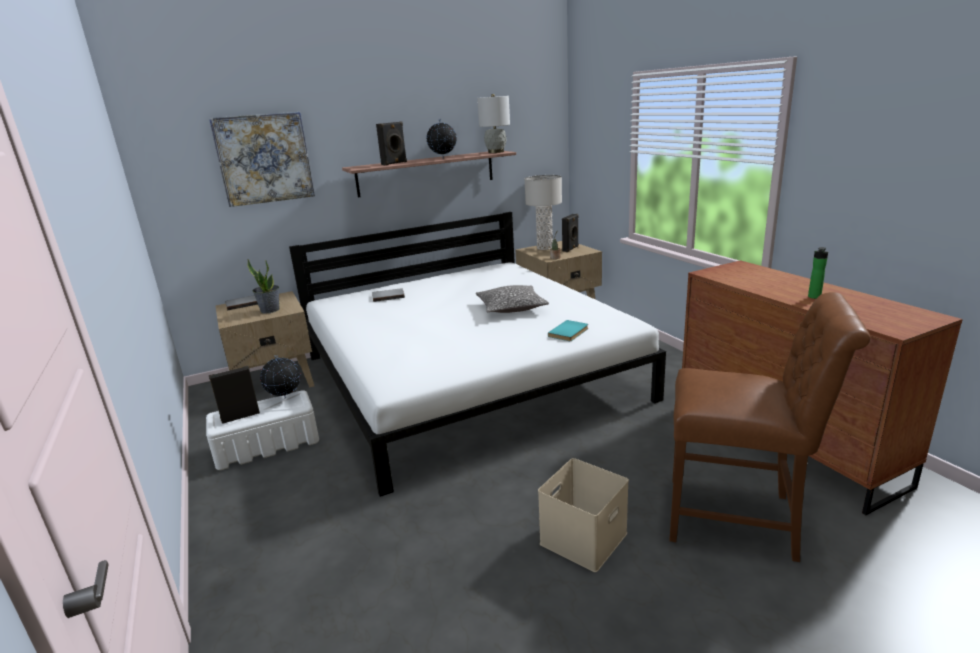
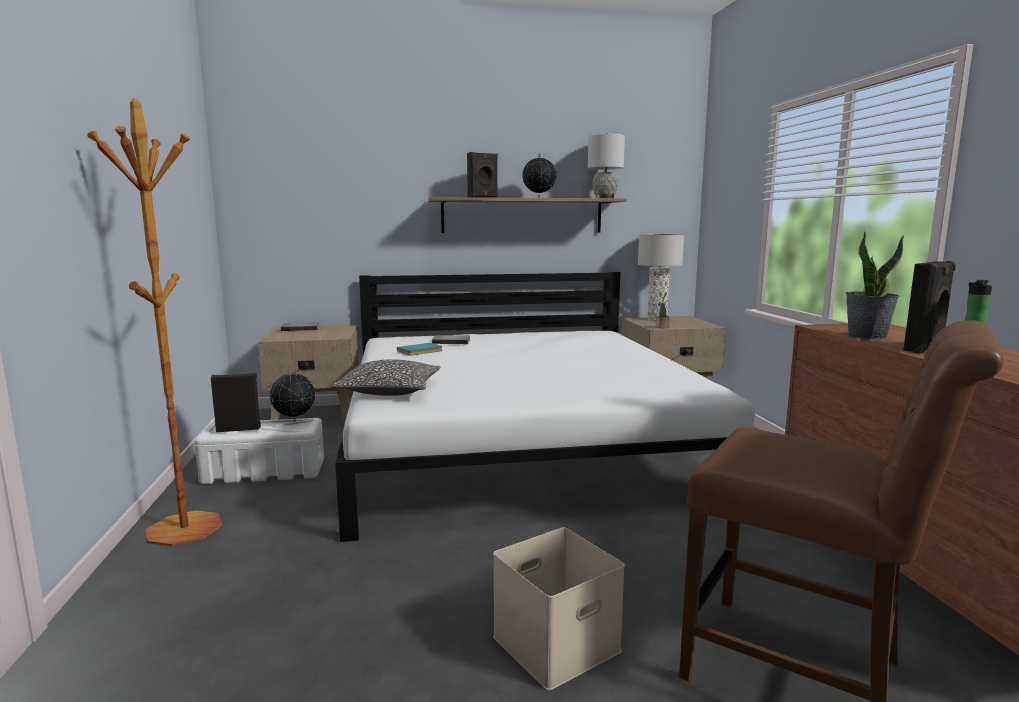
camera: 15 degrees right, 10 degrees down
(237, 515) = (184, 528): none -> orange clothes rack
(264, 158) = (347, 180): picture -> none
(270, 310) = (319, 335): potted plant -> potted plant (866, 336)
(511, 308) = (578, 364): pillow -> pillow (389, 390)
(569, 332) = (631, 391): turquoise book -> turquoise book (420, 351)
(571, 249) = (688, 322): black speaker -> black speaker (925, 348)

